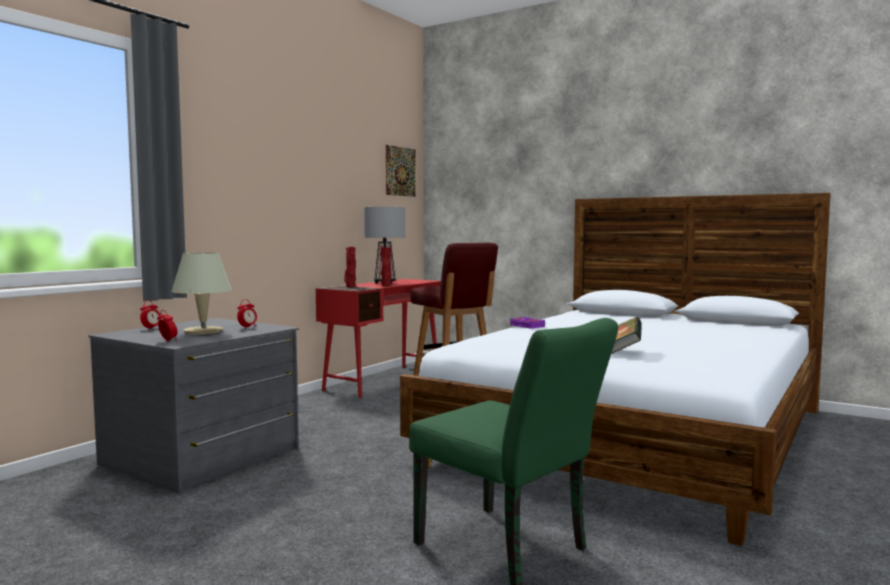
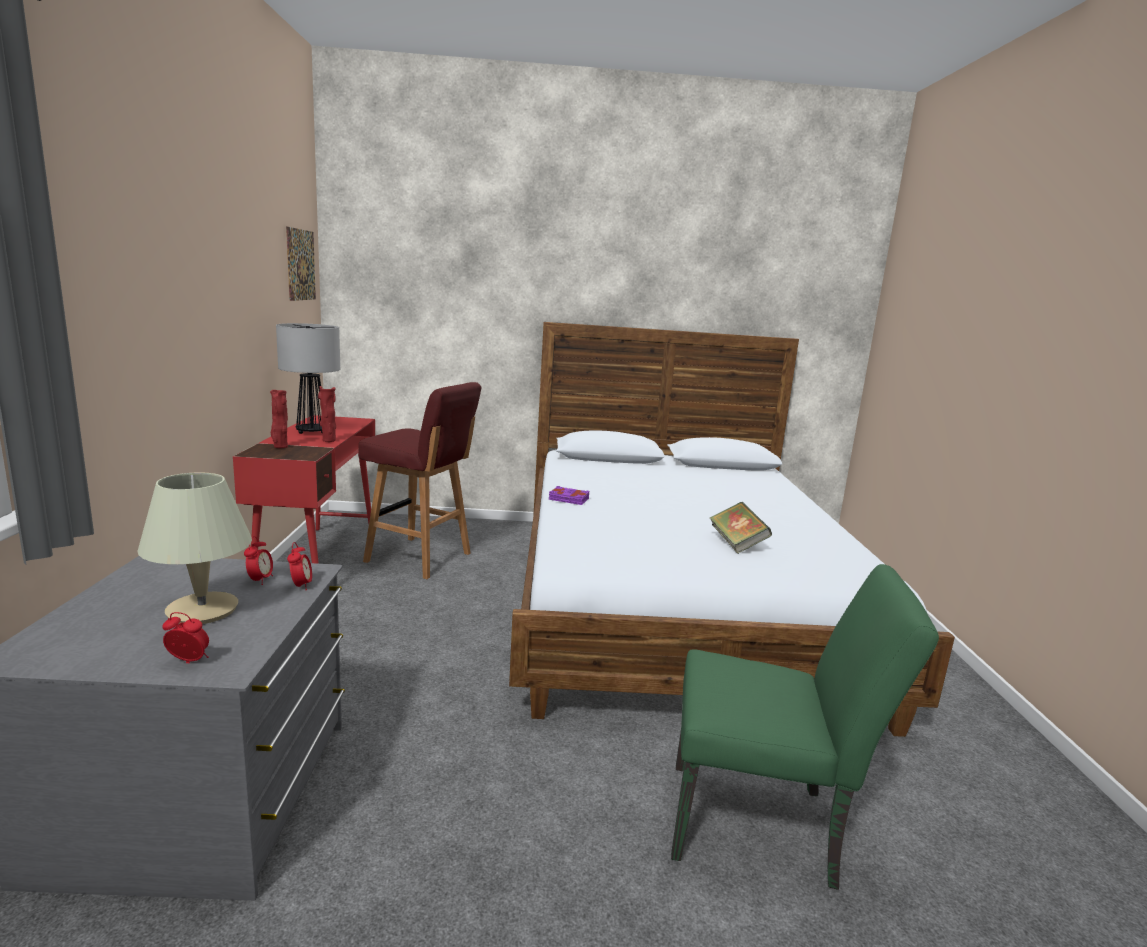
camera: 35 degrees left, 10 degrees up
(151, 328) = (74, 619): alarm clock -> alarm clock (301, 586)

